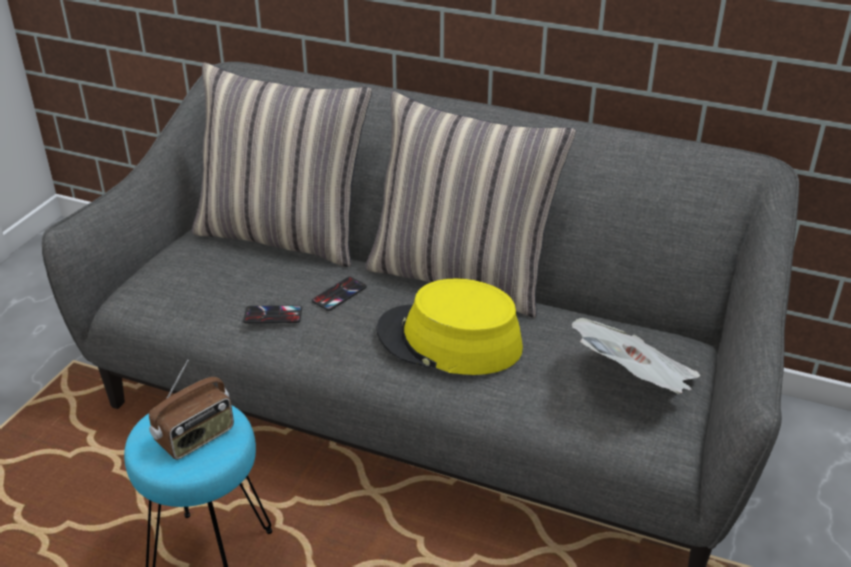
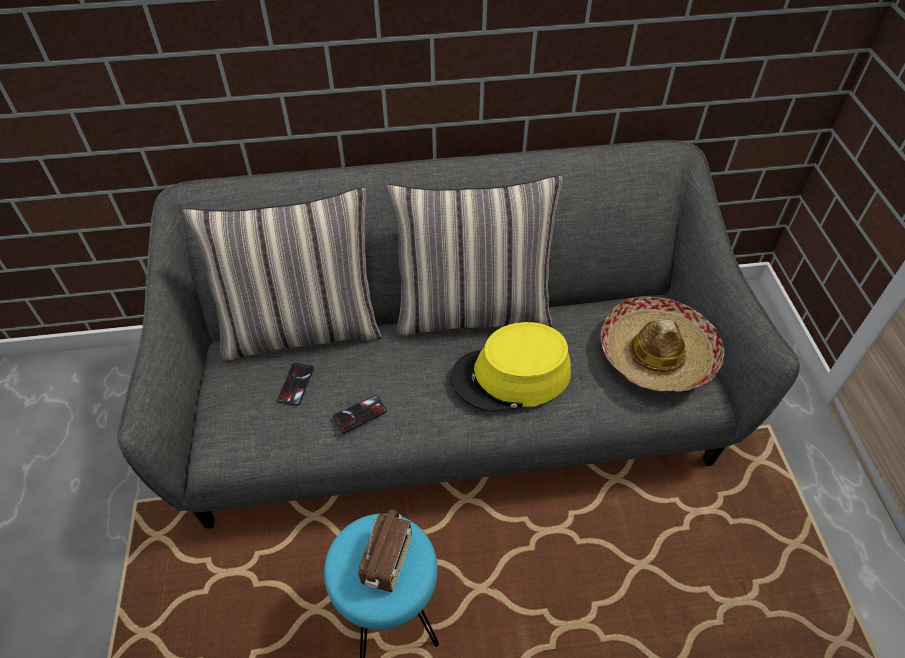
camera: 30 degrees left, 15 degrees up
(339, 294) = (396, 369): phone -> phone (296, 384)
(634, 382) = (657, 354): newspaper -> hat

